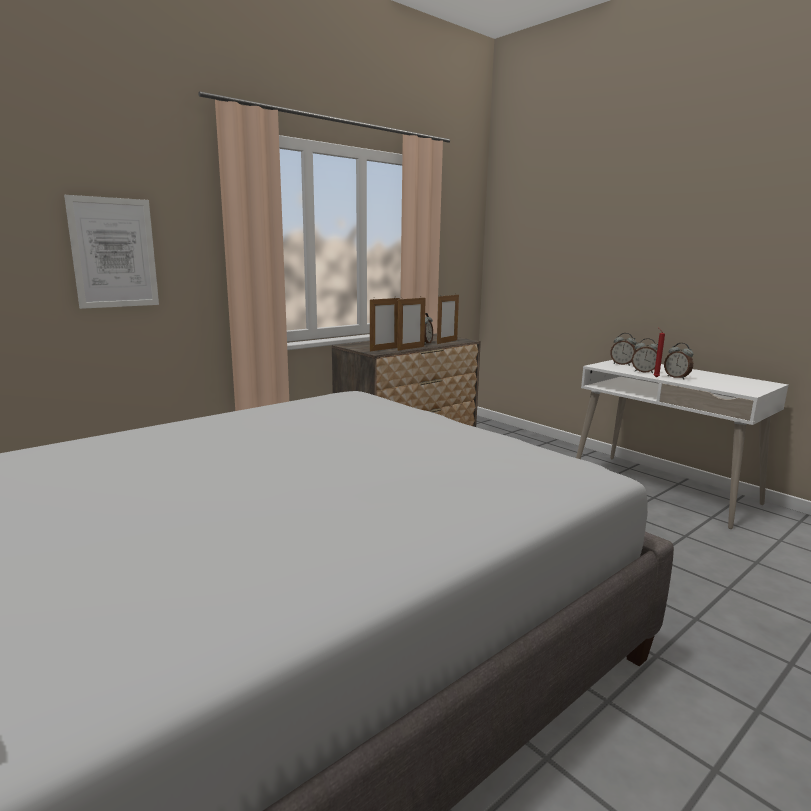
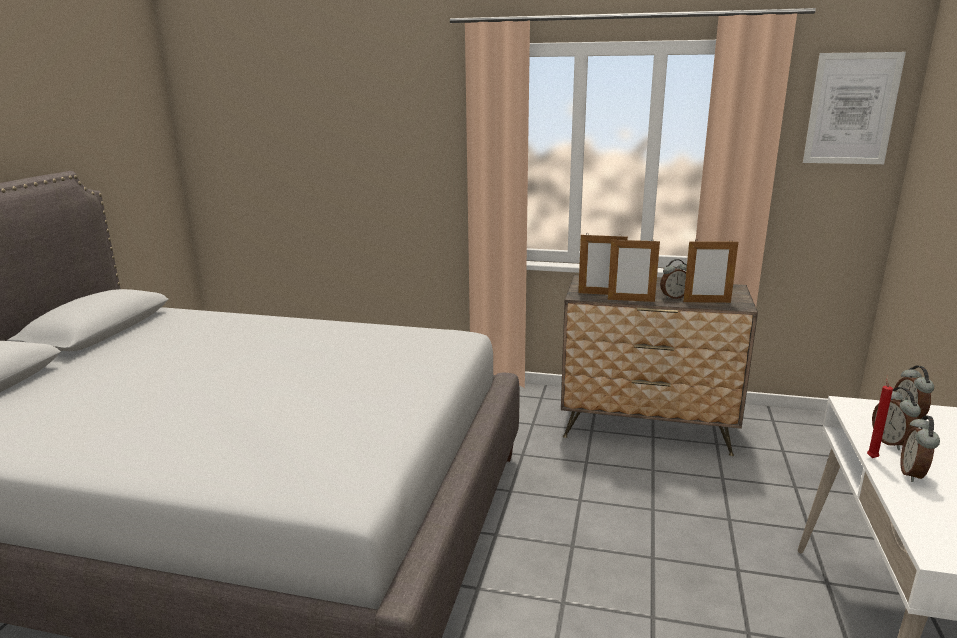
camera: 55 degrees right, 5 degrees up
(114, 253) = (385, 165): picture -> picture (851, 109)

